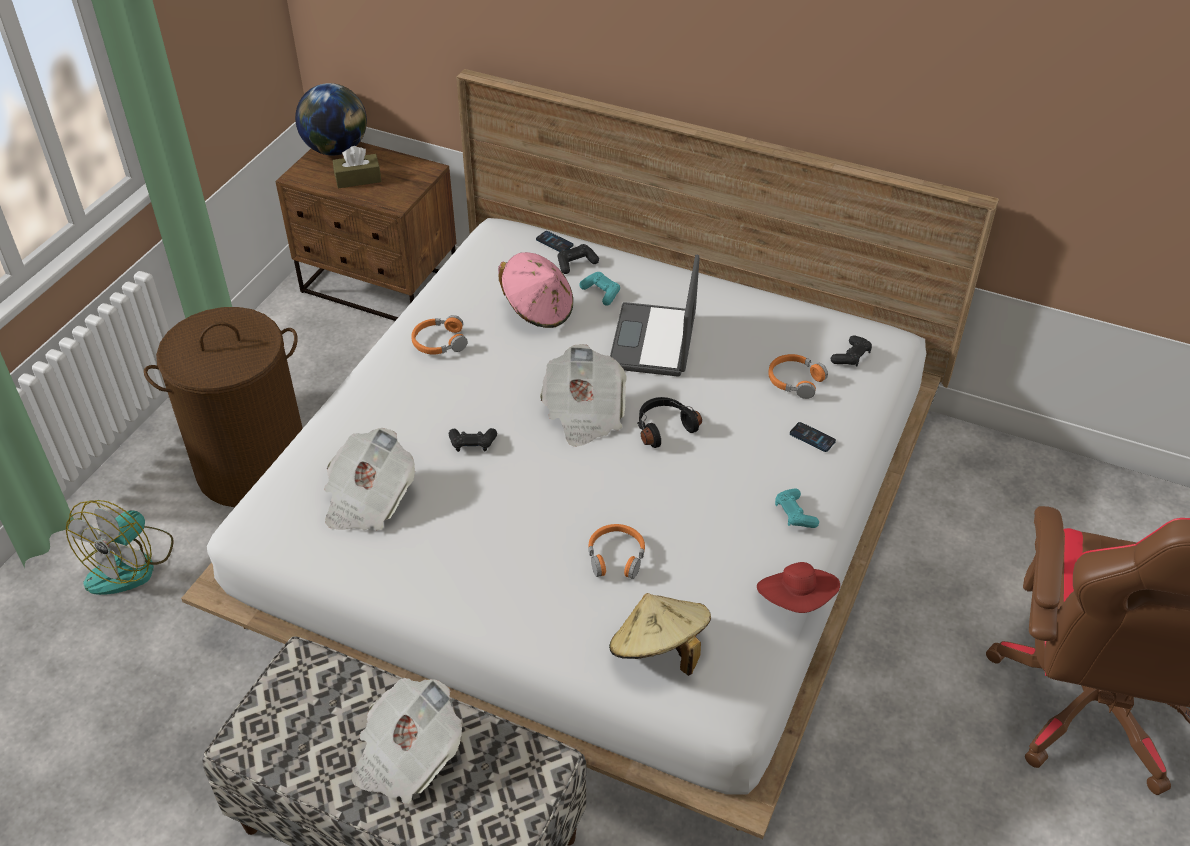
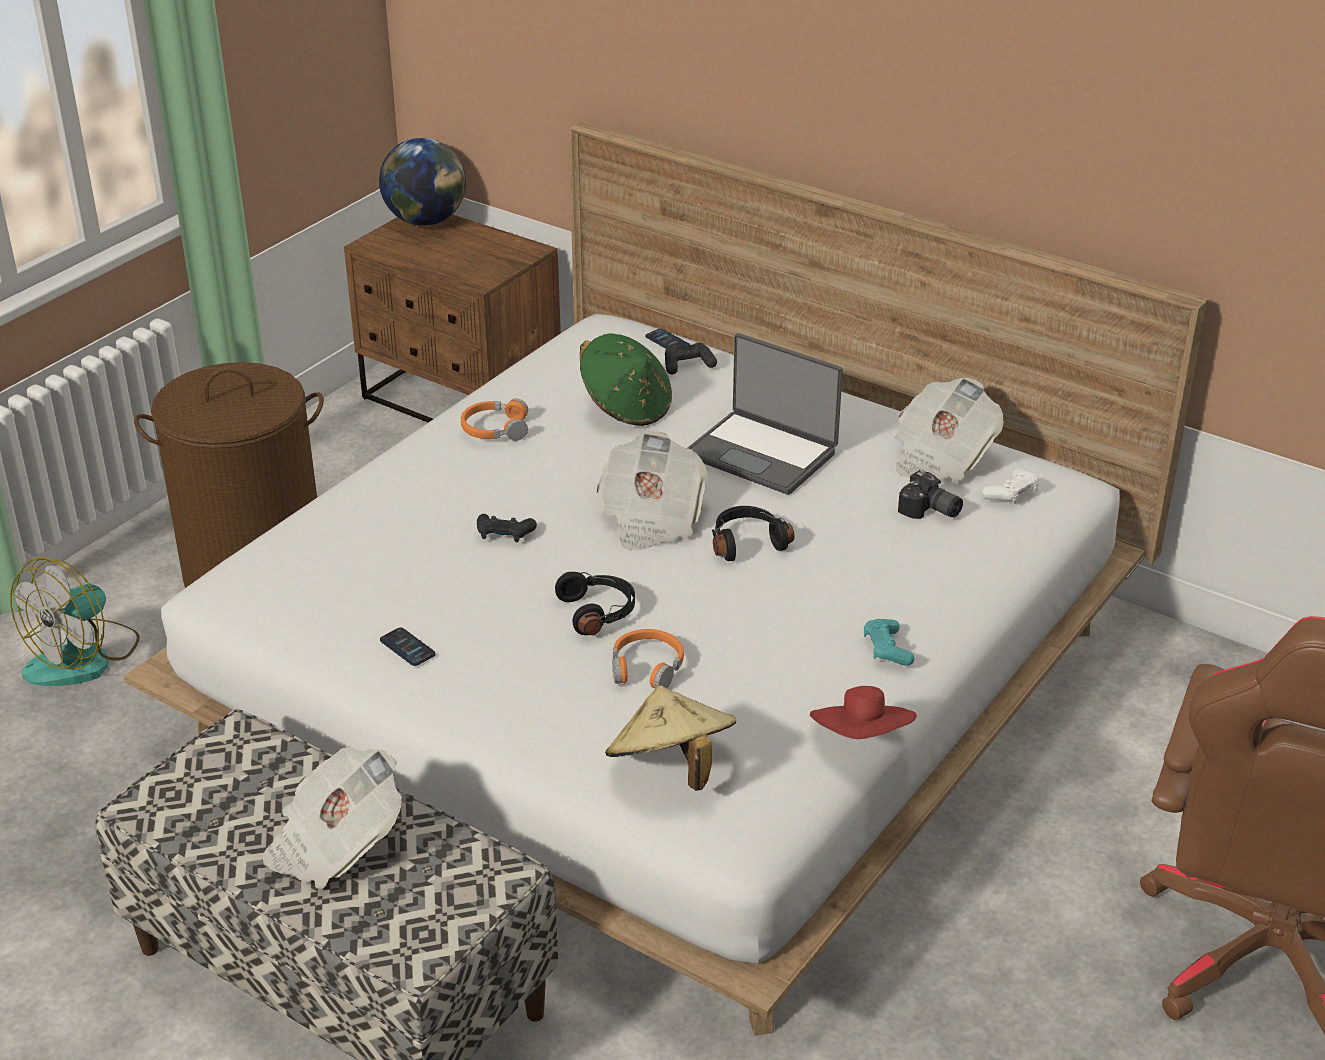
camera: 10 degrees right, 10 degrees down
(358, 179) = (443, 252): brown tissue box -> none
(368, 499) = (362, 577): newspaper -> newspaper (941, 456)
(538, 310) = (626, 407): pink hat -> green hat
(565, 509) = (598, 612): none -> black headphones
(601, 292) = (710, 397): turquoise game controller -> none
(655, 341) = (762, 453): laptop -> laptop turned 75 degrees counterclockwise
(795, 381) = (929, 511): orange headphones -> camera
(812, 437) = (934, 572): phone -> phone (407, 648)
(851, 356) = (1011, 494): black game controller -> white game controller

